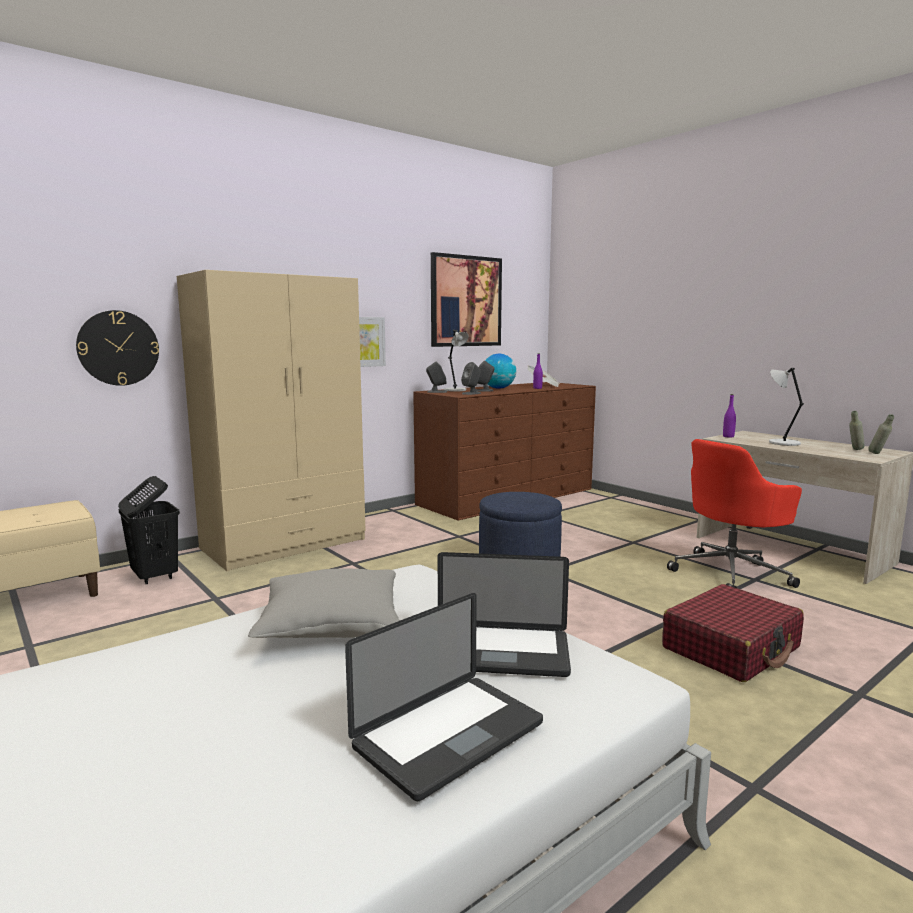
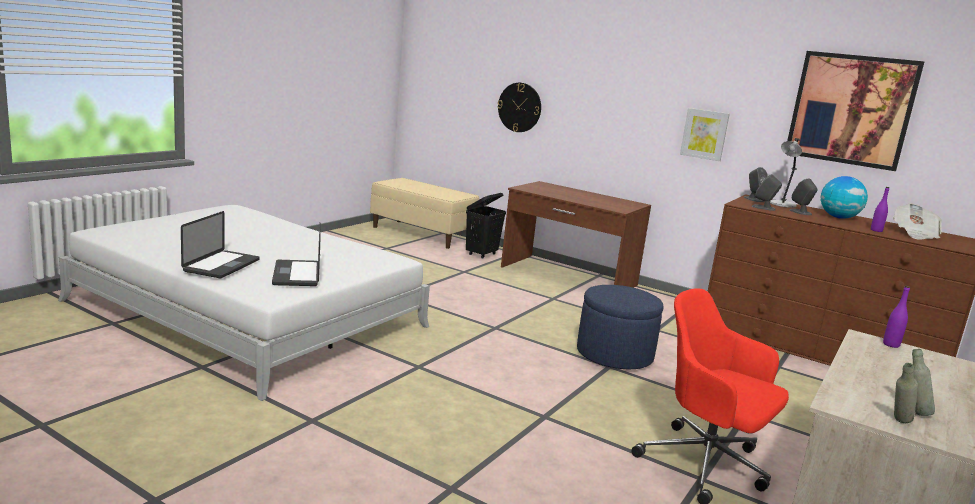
camera: 70 degrees right, 5 degrees up
(285, 544) = (568, 276): beige wardrobe -> brown desk
(331, 626) = (320, 248): grey pillow -> none
(449, 735) = (222, 265): laptop -> laptop turned 105 degrees counterclockwise
(731, 648) = (505, 439): red suitcase -> none
(782, 443) = (893, 371): grey table lamp -> none

